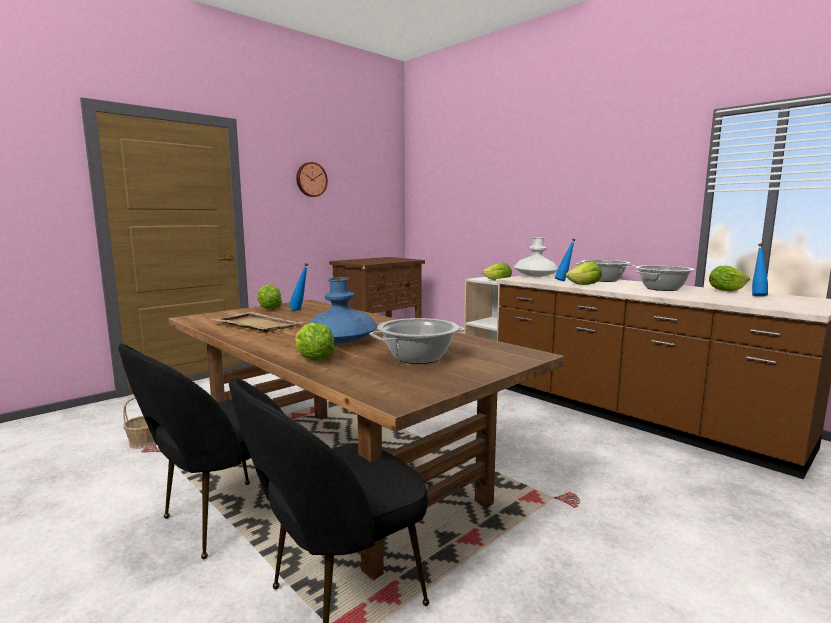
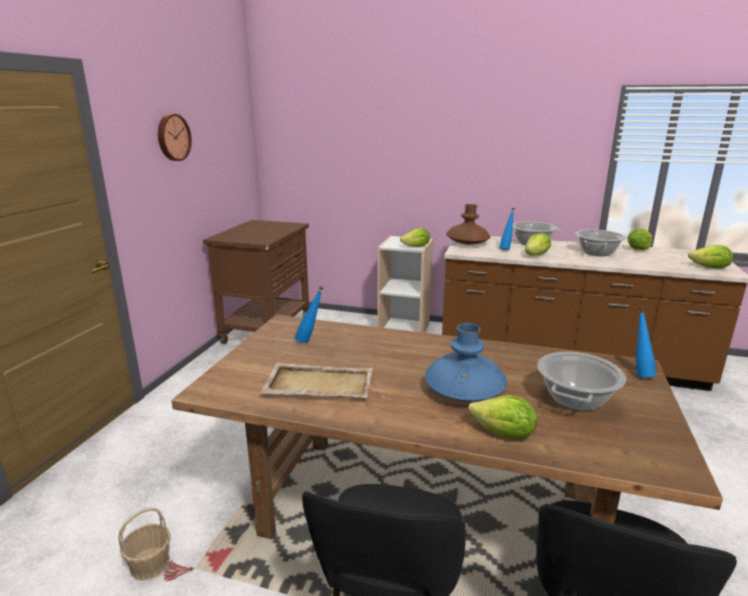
camera: 30 degrees left, 10 degrees up
(269, 309) = (269, 347): lettuce -> lettuce (710, 268)
(535, 276) = (467, 243): white vase -> brown vase
(757, 296) = (669, 254): blue bottle -> blue bottle (639, 373)

